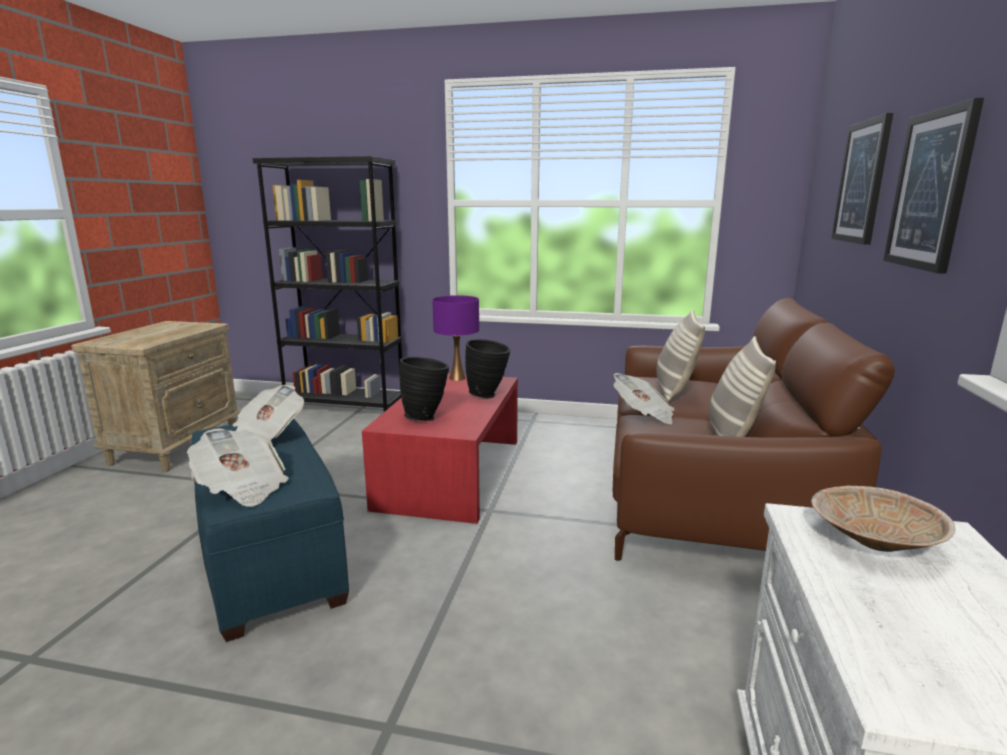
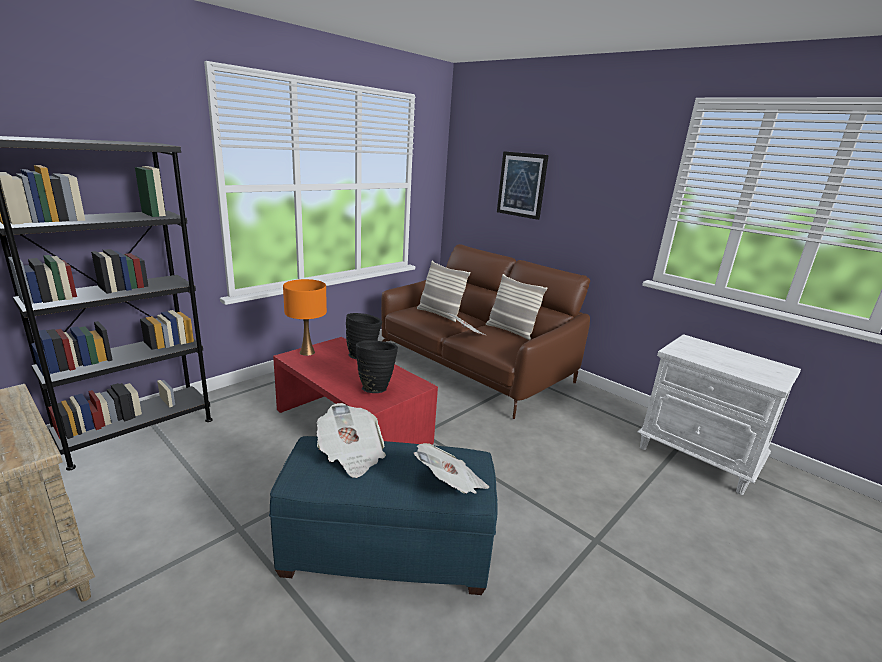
camera: 60 degrees left, 5 degrees up
(457, 378) = (307, 352): purple table lamp -> orange table lamp
(872, 542) = (693, 350): beige bowl -> none
(930, 190) = (592, 201): picture -> none

